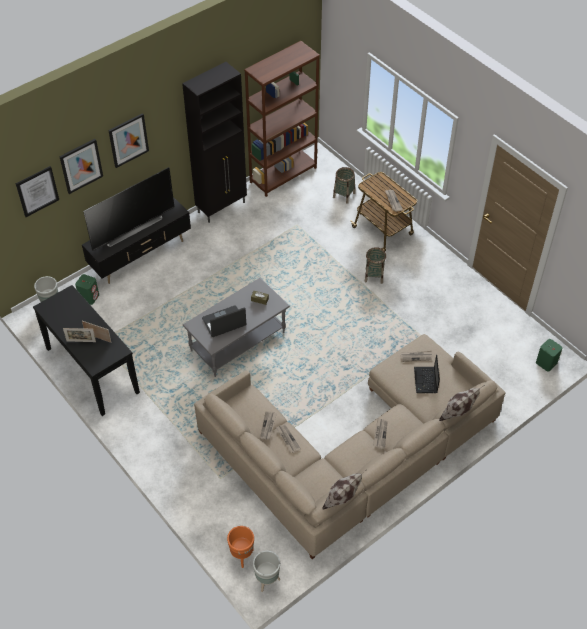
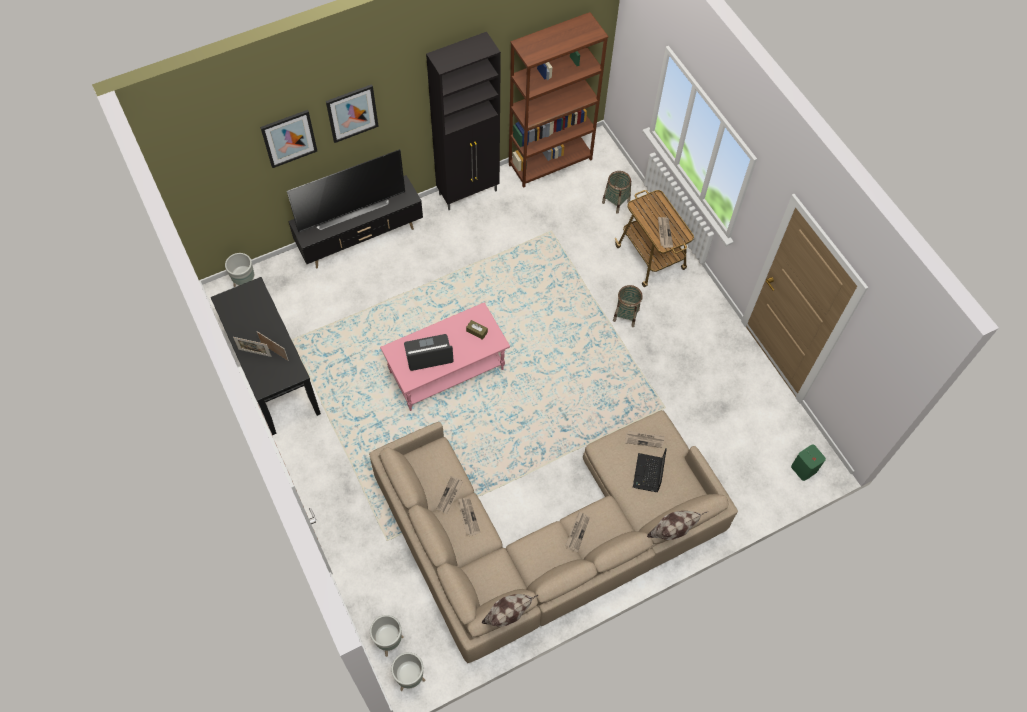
camera: 10 degrees right, 10 degrees up
(37, 191) = (231, 163): picture -> none
(89, 297) = (291, 281): green speaker -> none
(238, 342) = (446, 372): grey coffee table -> pink coffee table
(241, 556) = (389, 642): orange planter -> grey planter

